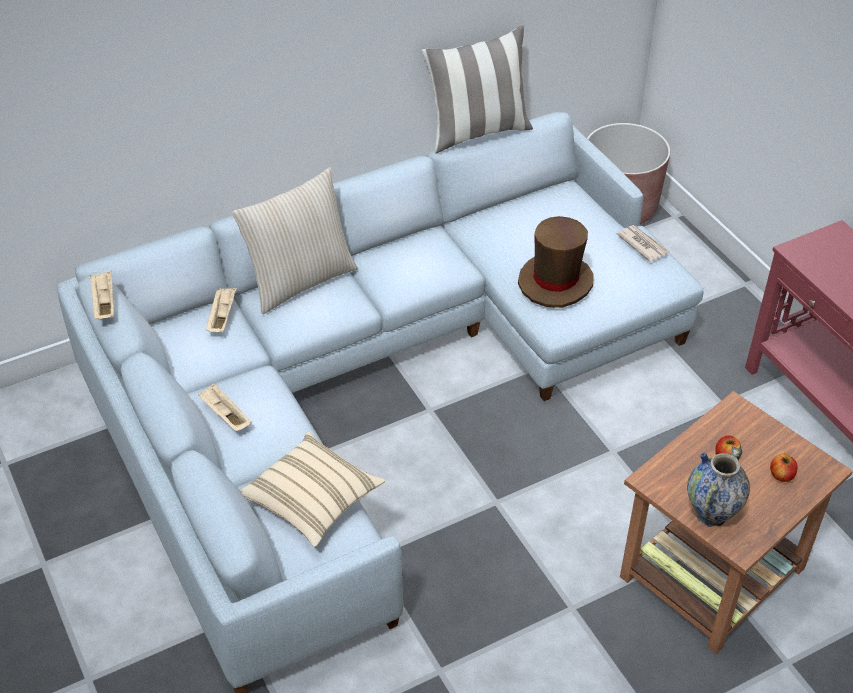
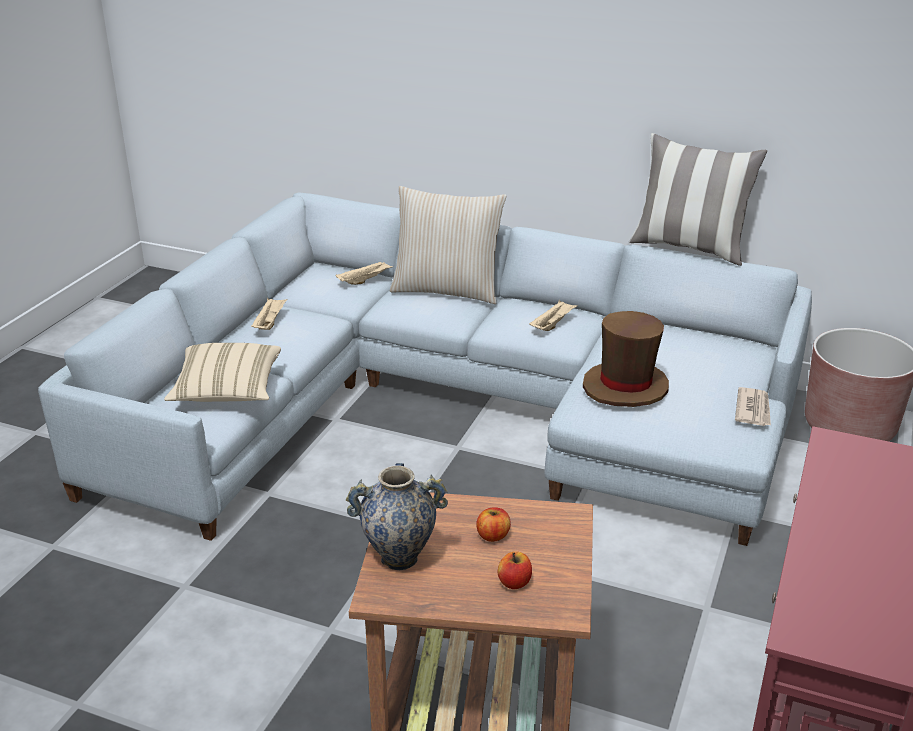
camera: 50 degrees right, 15 degrees down
(104, 303) = (273, 209): beige tray -> beige tray (552, 324)

